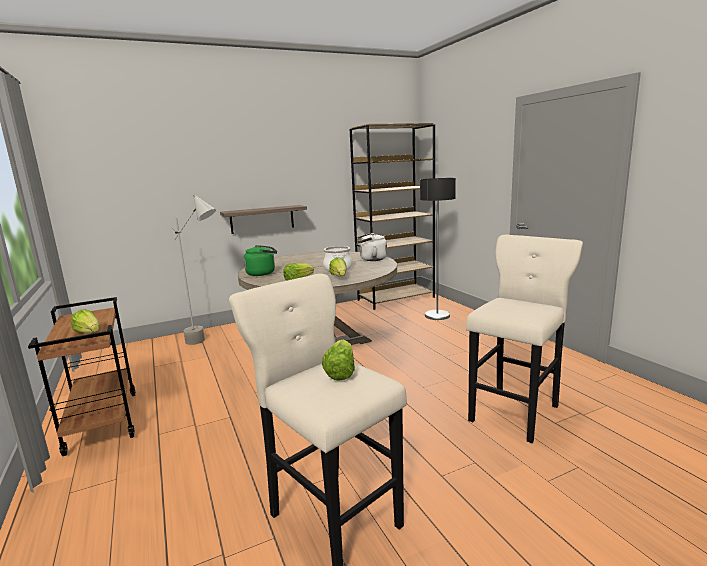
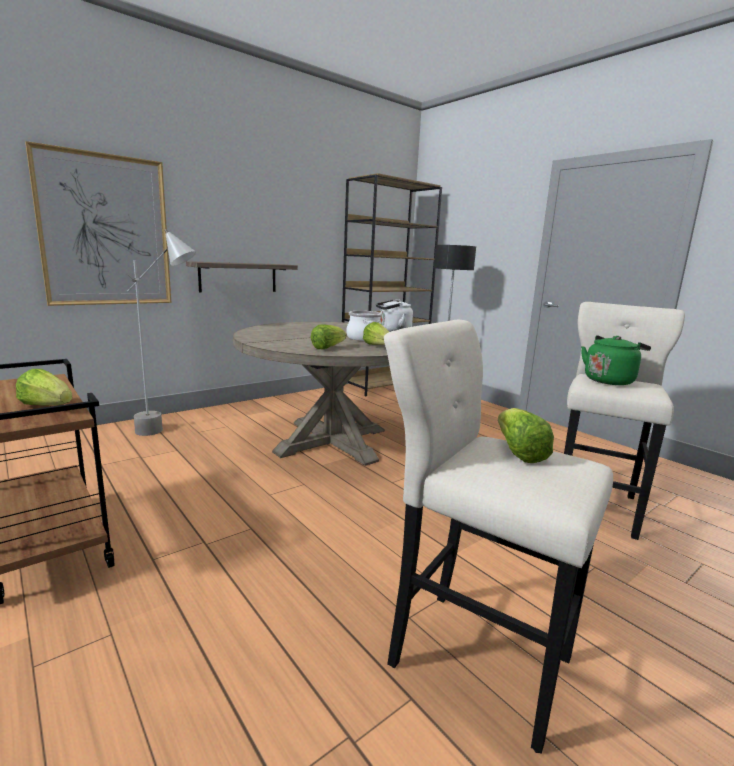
camera: 15 degrees left, 0 degrees up
(160, 197) = (106, 231): none -> picture
(262, 273) = (269, 339): green kettle -> green kettle (609, 380)

